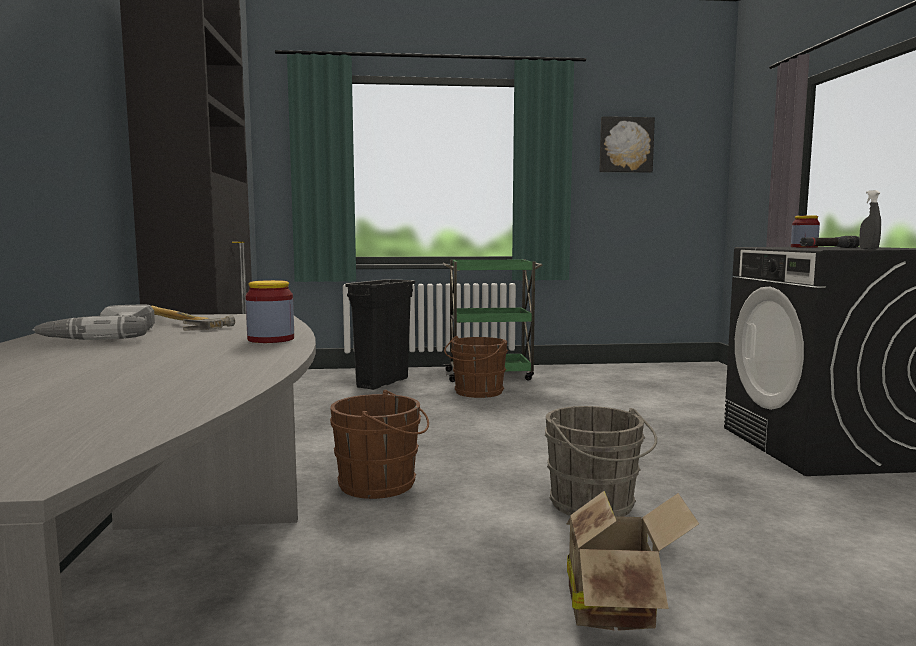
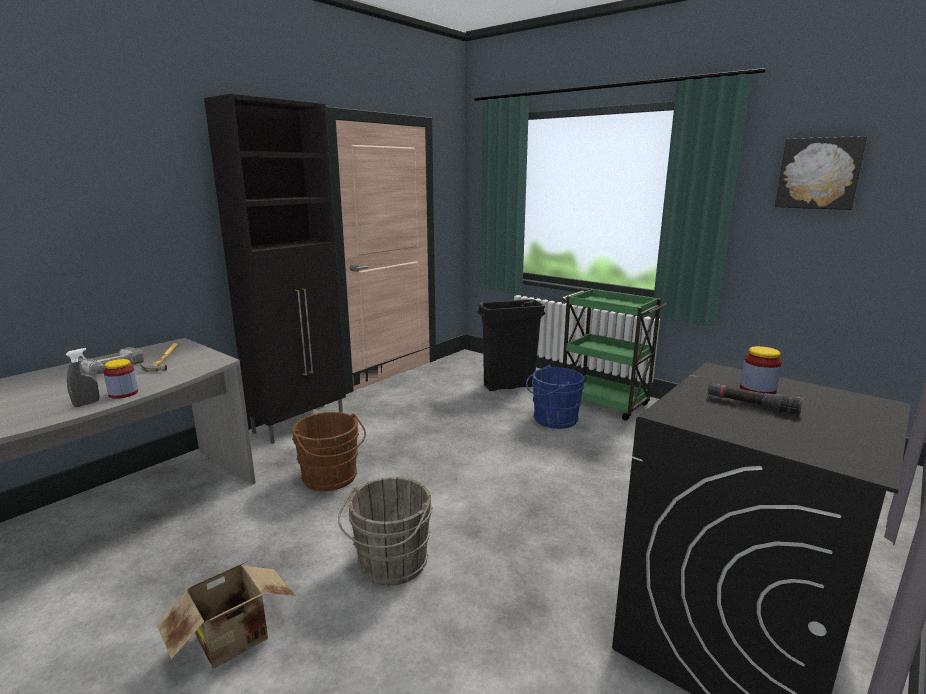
camera: 45 degrees right, 10 degrees up
(477, 392) = (552, 419): brown bucket -> blue bucket
(868, 249) = (738, 430): grey spray bottle -> grey spray bottle (86, 404)

